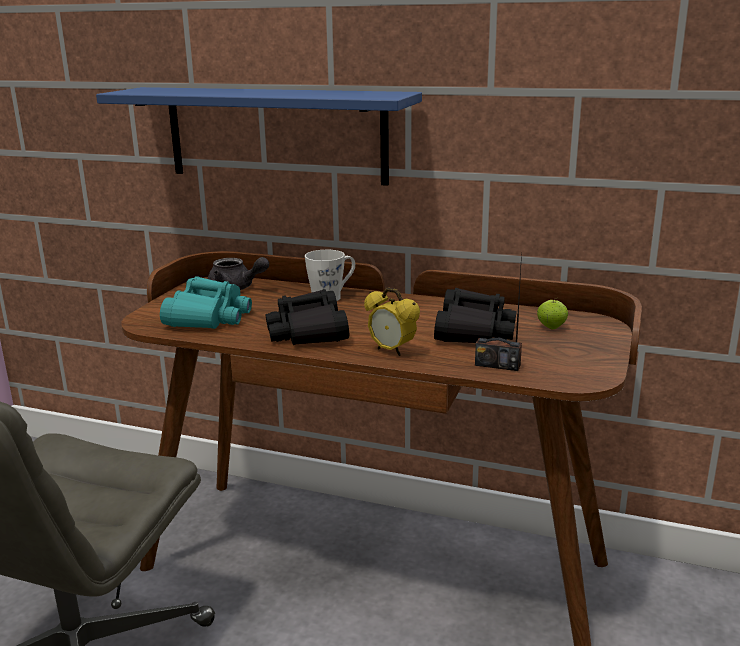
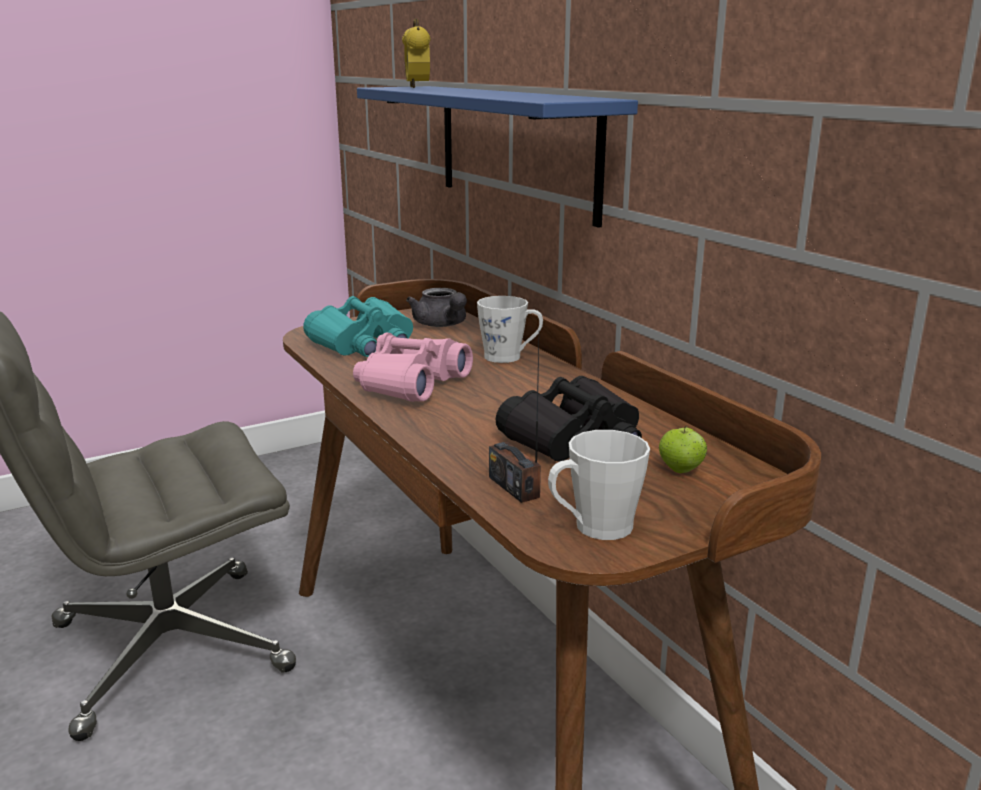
camera: 40 degrees right, 0 degrees up
(308, 332) = (410, 384): black binoculars -> pink binoculars
(392, 351) = (442, 430): alarm clock -> alarm clock (417, 87)
(573, 368) = (593, 527): none -> white mug

